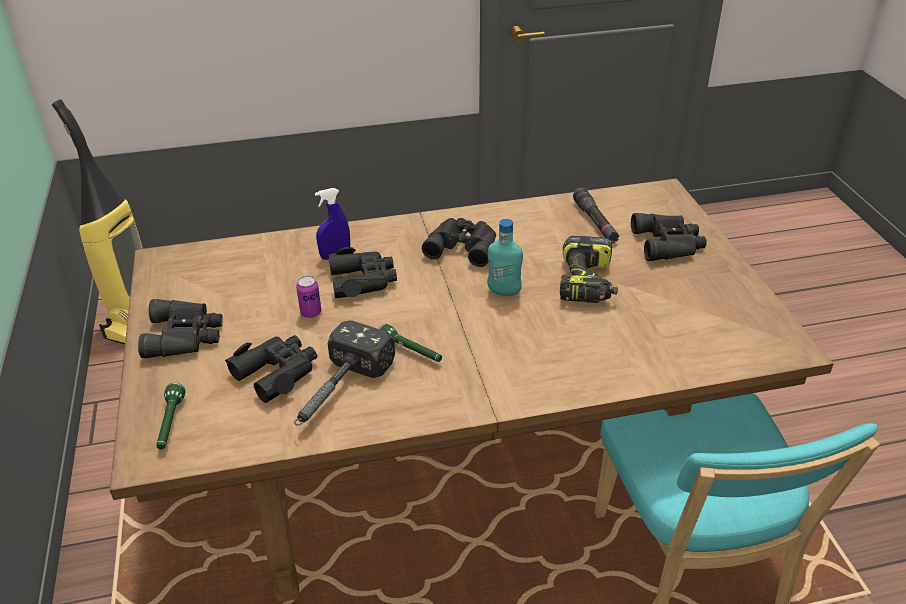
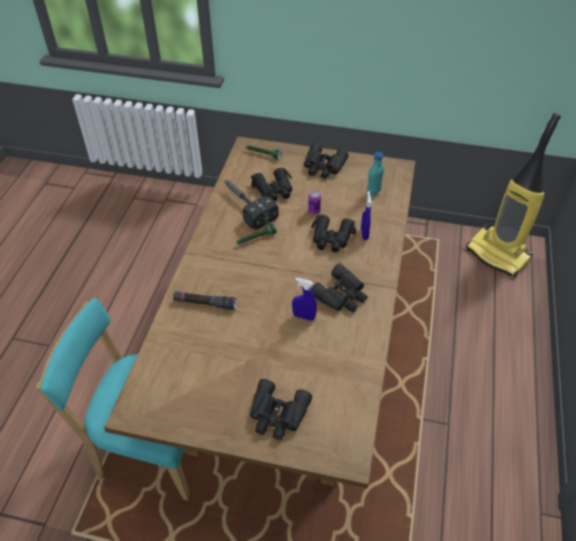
camera: 115 degrees right, 10 degrees up
(504, 291) = (281, 295): turquoise bottle -> turquoise bottle (373, 192)
(522, 264) = (303, 316): none -> blue spray bottle
(587, 283) = (263, 341): power drill -> none
(595, 222) = (330, 382): black flashlight -> black flashlight (205, 303)

